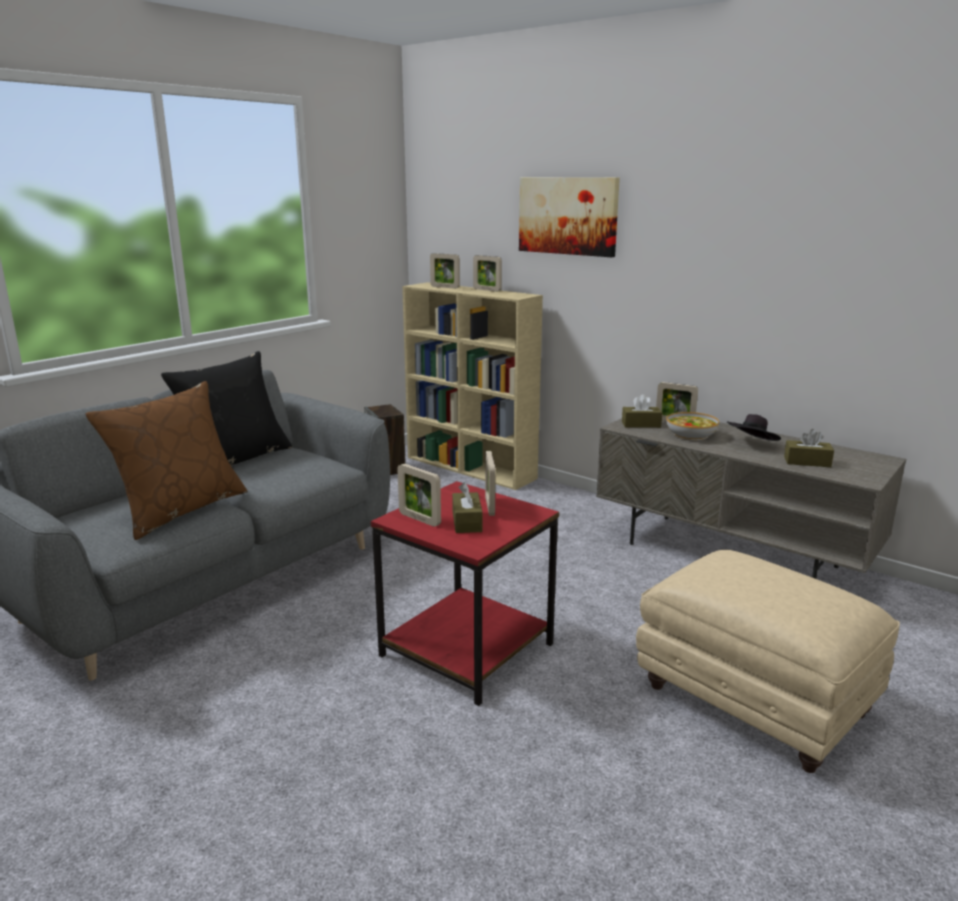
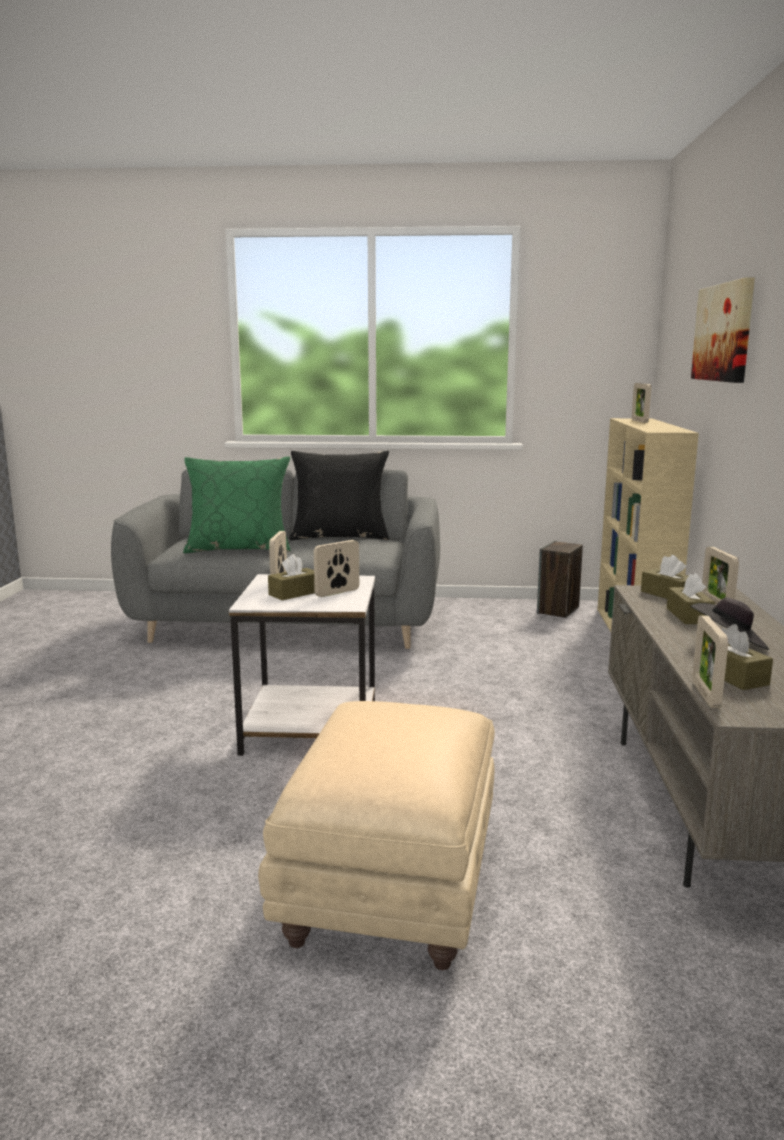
camera: 55 degrees right, 5 degrees down
(180, 510) = (239, 548): brown pillow -> green pillow
(469, 649) = (312, 729): red side table -> white side table
(487, 290) = (665, 425): picture frame -> picture frame (705, 695)
(690, 434) = (688, 616): bowl -> brown tissue box

